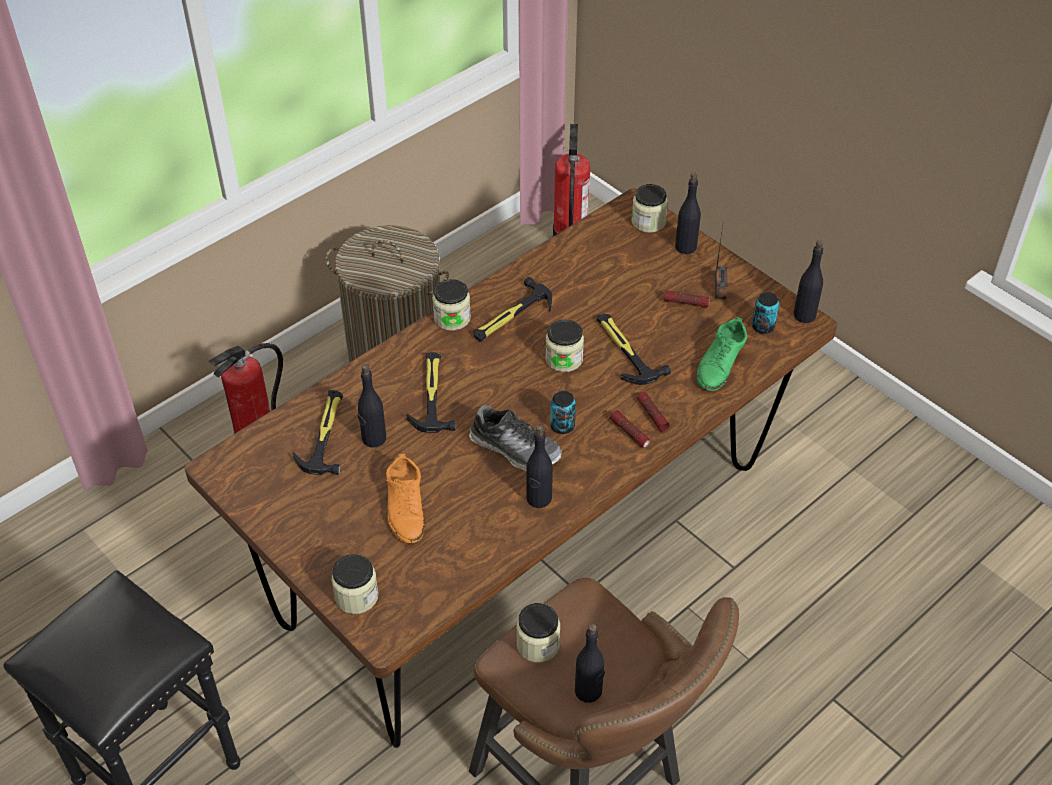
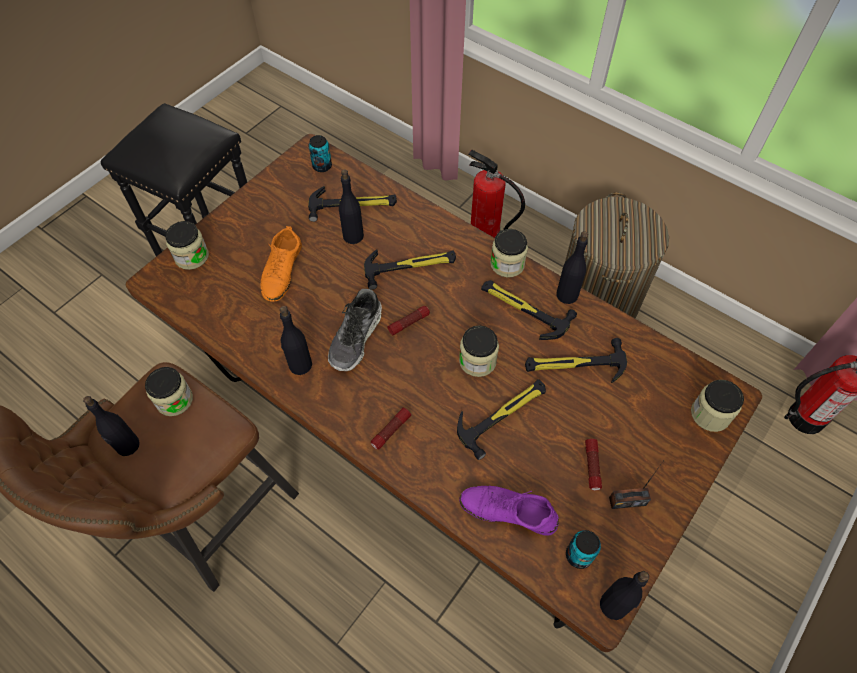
camera: 80 degrees right, 10 degrees up
(405, 507) = (282, 271): orange shoe -> orange shoe turned 60 degrees counterclockwise
(562, 426) = (390, 371): can -> can (322, 166)
(582, 293) = (574, 364): none -> hammer
(652, 415) = (418, 449): flashlight -> flashlight (409, 323)
(685, 247) = (683, 457): black bottle -> black bottle (567, 295)
(720, 363) = (508, 511): green shoe -> purple shoe

